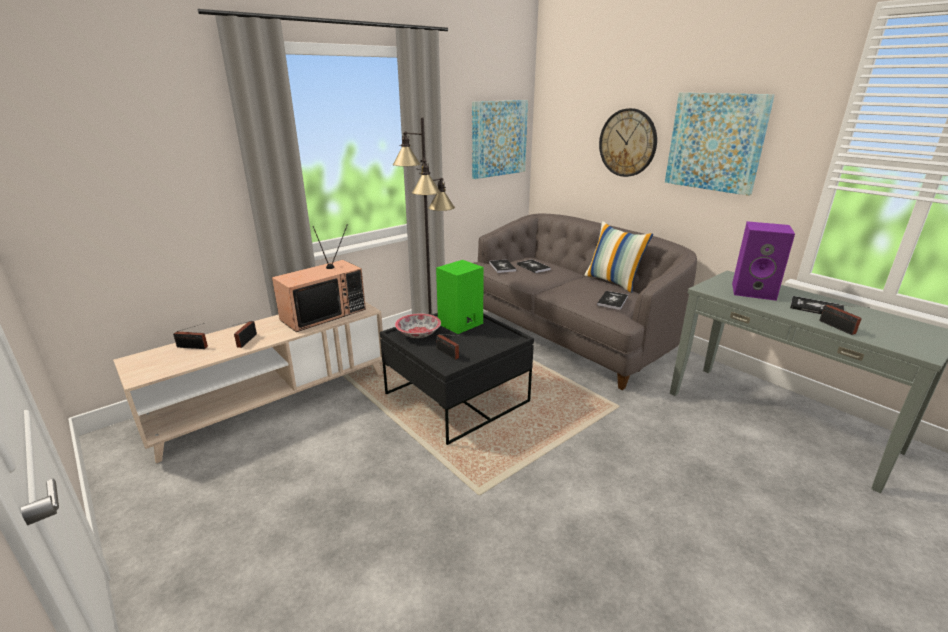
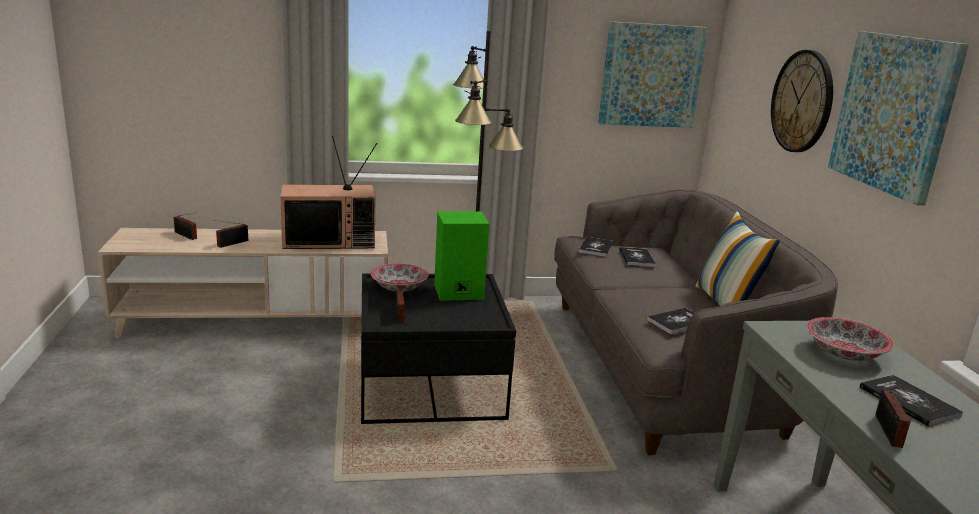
camera: 30 degrees right, 5 degrees down
(754, 291) = (845, 353): purple speaker -> bowl

